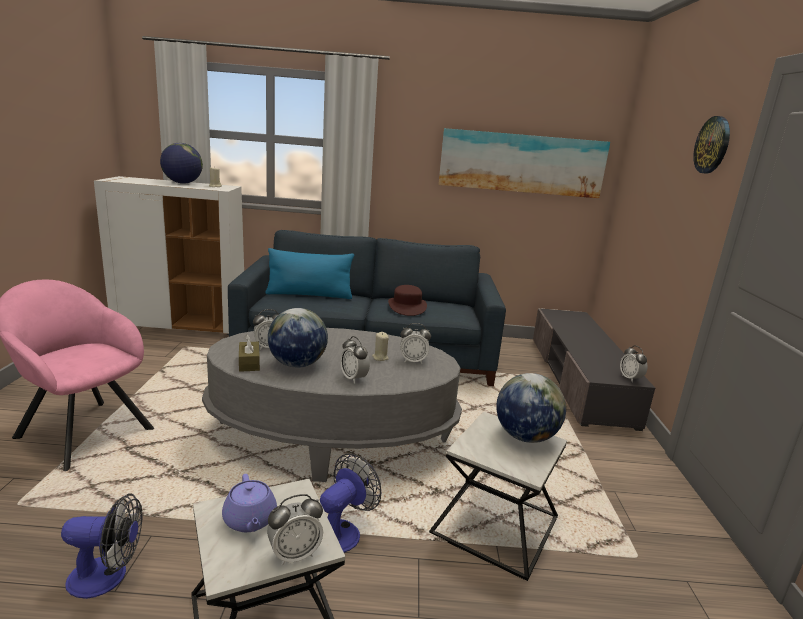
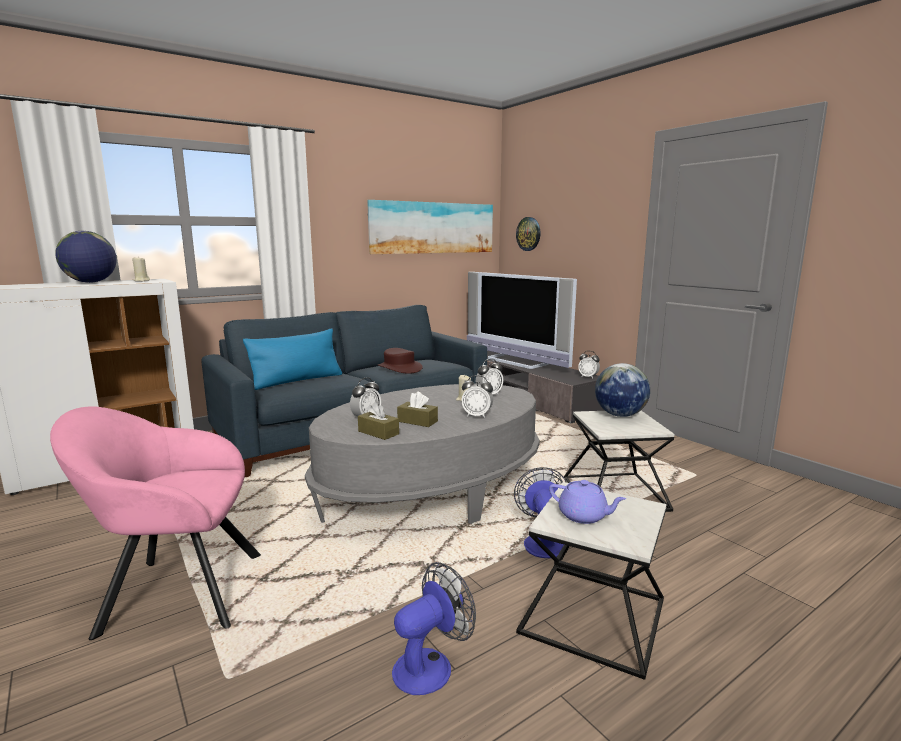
camera: 35 degrees left, 5 degrees down
(294, 554) = (644, 516): alarm clock -> none
(297, 364) = (417, 421): globe -> brown tissue box
(578, 333) = (516, 361): none -> television
(712, 145) = (609, 194): wall clock -> wall clock (528, 234)

